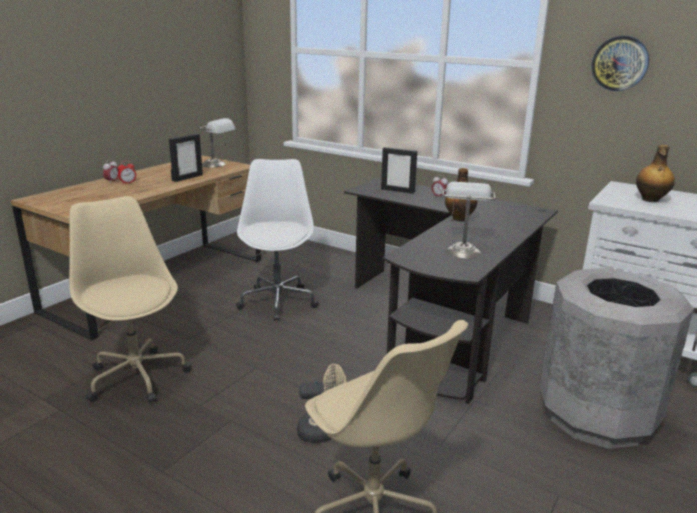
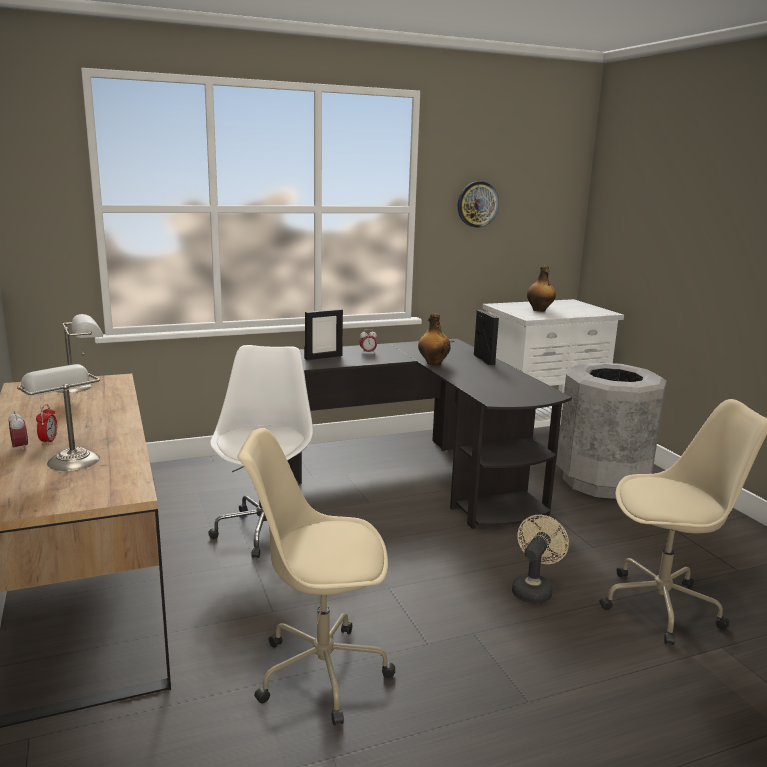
camera: 55 degrees left, 5 degrees down
(187, 178) = (104, 409): picture frame -> picture frame (483, 359)
(278, 301) = (265, 530): white office chair -> white office chair turned 60 degrees clockwise
(462, 248) = (501, 381): white table lamp -> white table lamp (67, 458)

